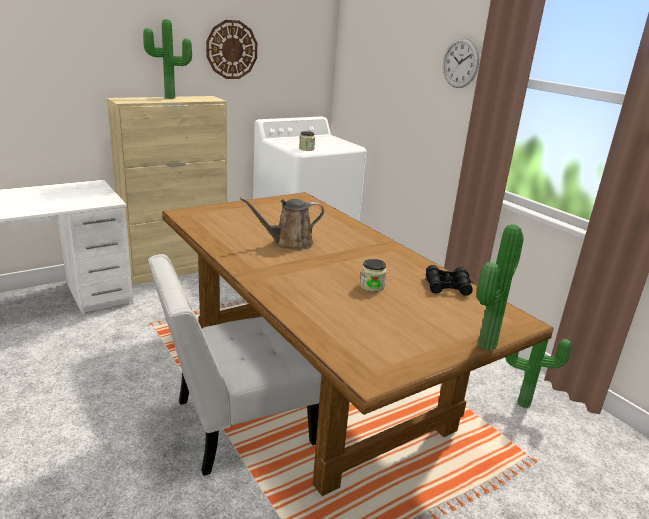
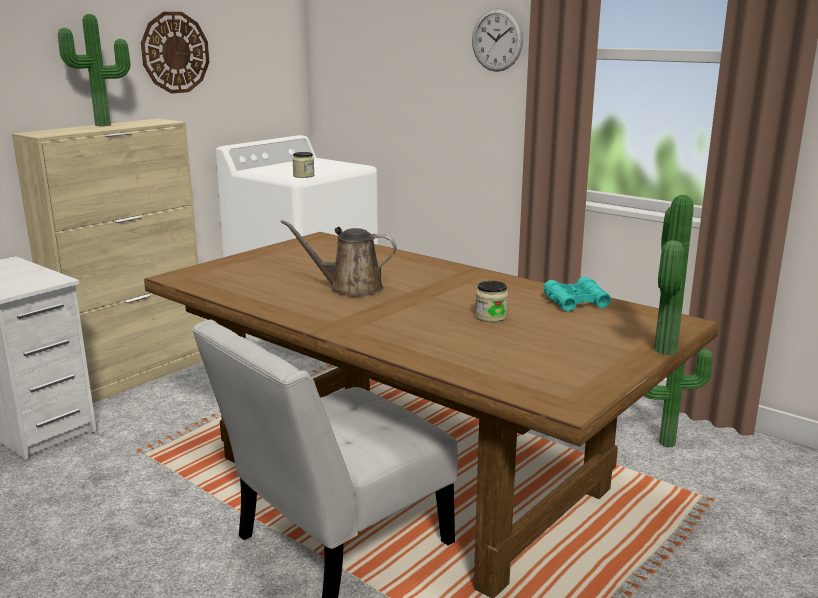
camera: 15 degrees left, 5 degrees down
(289, 243) = (350, 288): brown watering can -> brown watering can turned 45 degrees clockwise
(447, 286) = (576, 302): black binoculars -> turquoise binoculars

